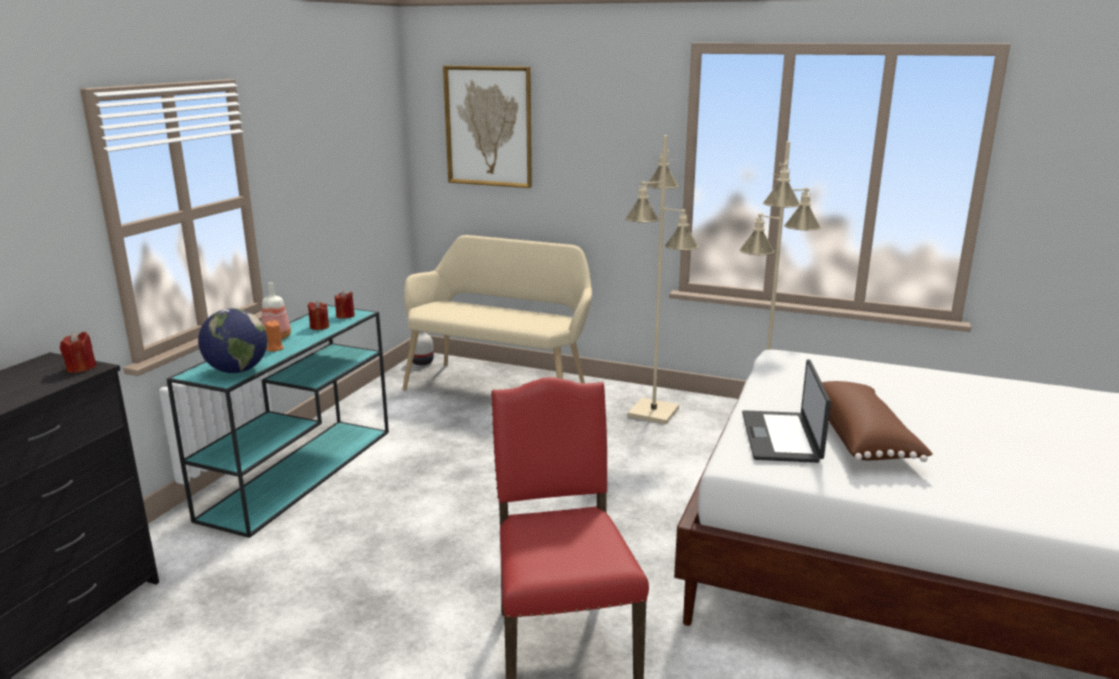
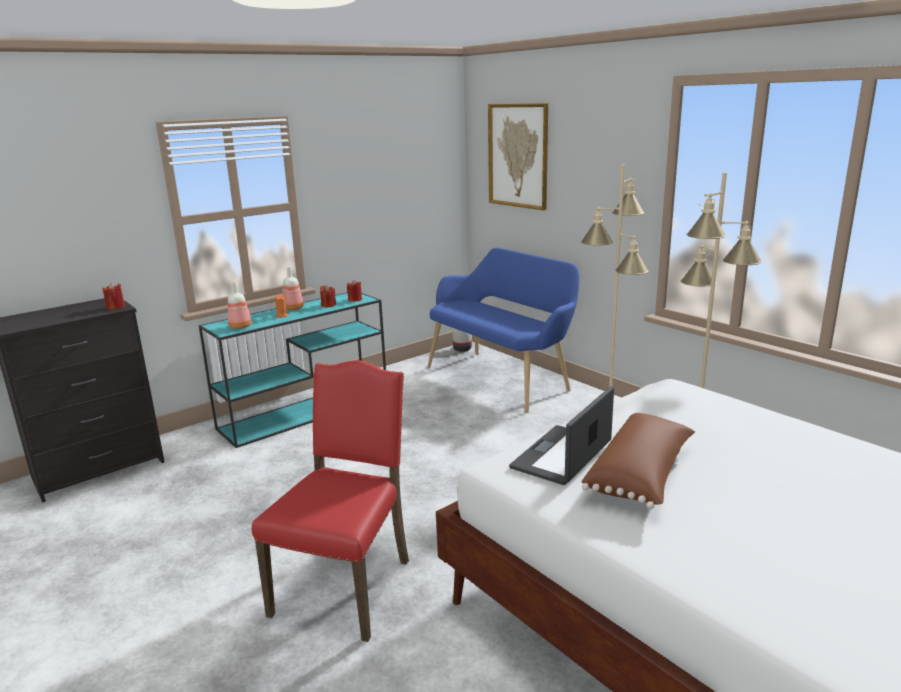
camera: 30 degrees right, 0 degrees up
(237, 370) = (241, 326): globe -> bottle
(501, 386) = (502, 378): beige bench -> blue bench

